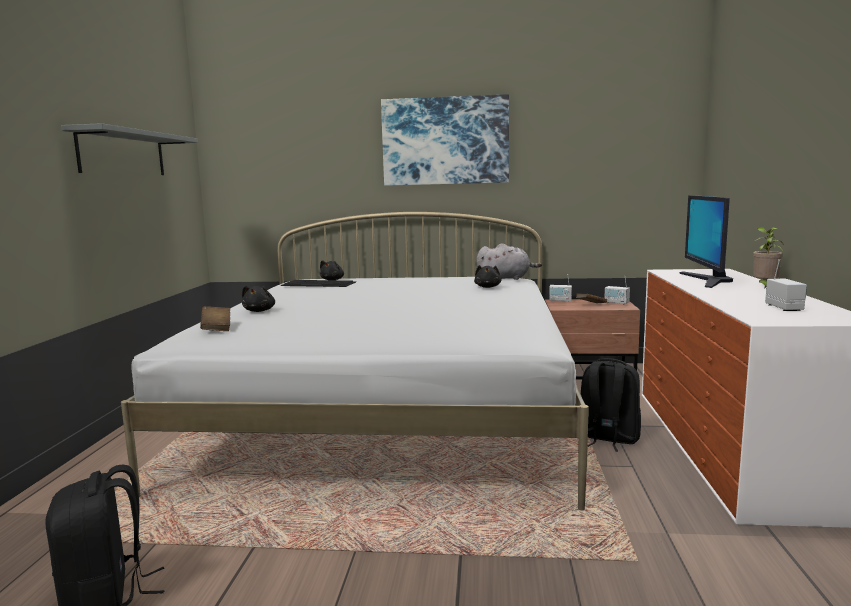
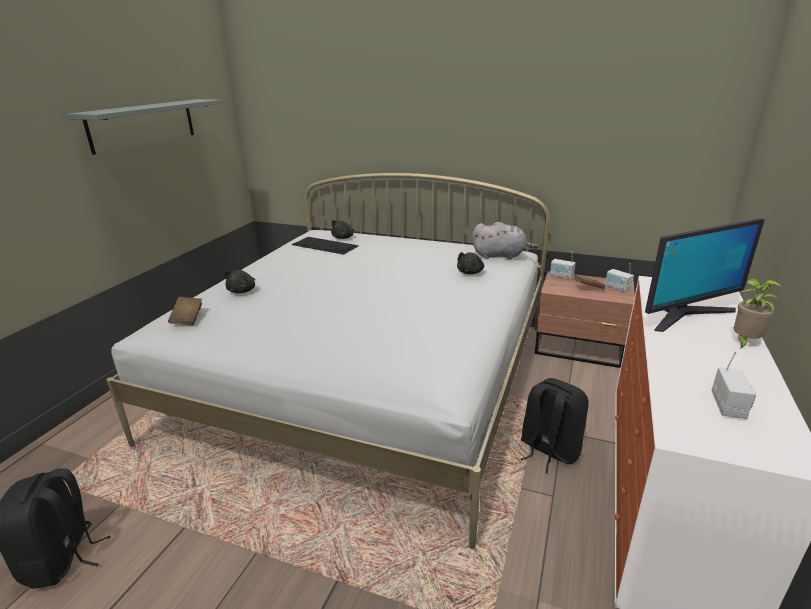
camera: 15 degrees right, 15 degrees up
(445, 141) = (459, 102): picture -> none
(707, 280) = (686, 315): monitor -> monitor turned 135 degrees counterclockwise

